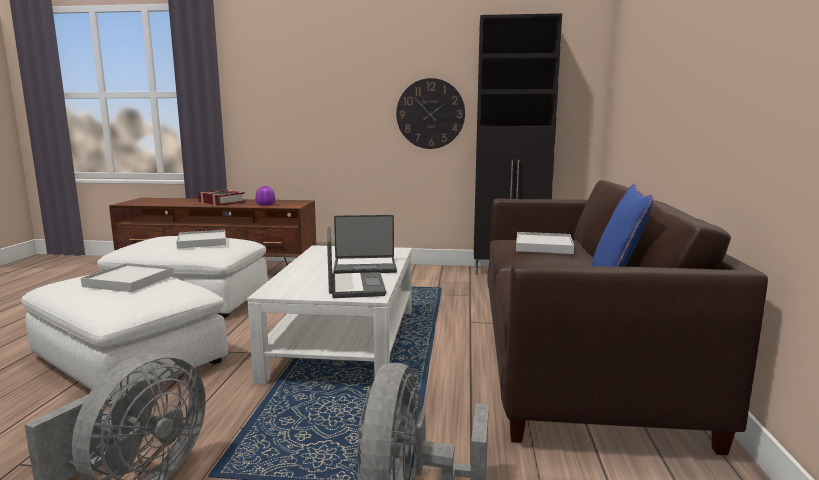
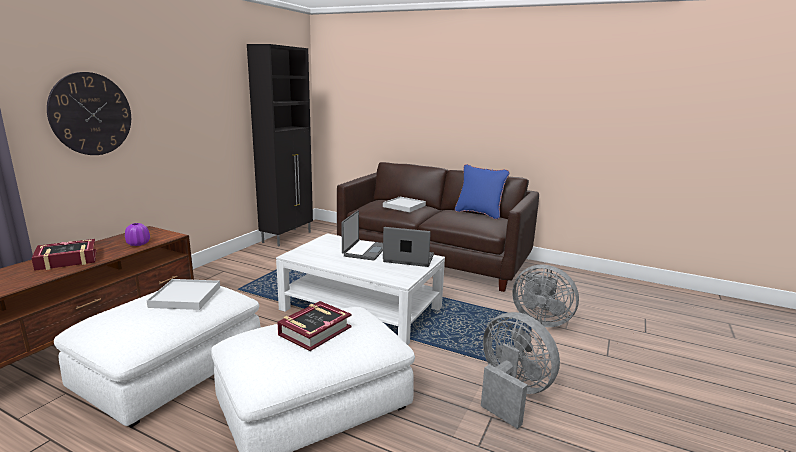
camera: 70 degrees left, 5 degrees up
(129, 281) = (314, 331): white tray -> book
(430, 114) = (220, 123): wall clock -> wall clock (91, 114)

